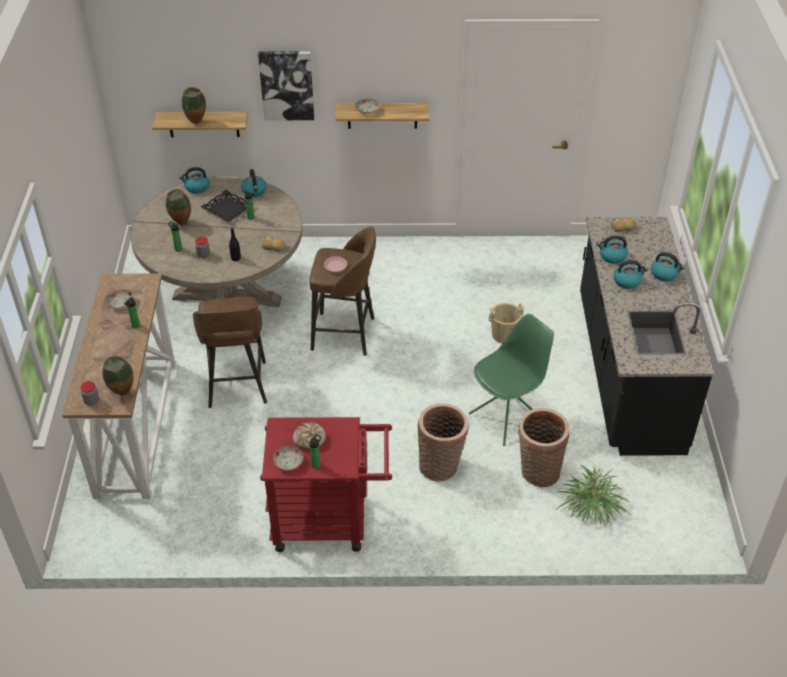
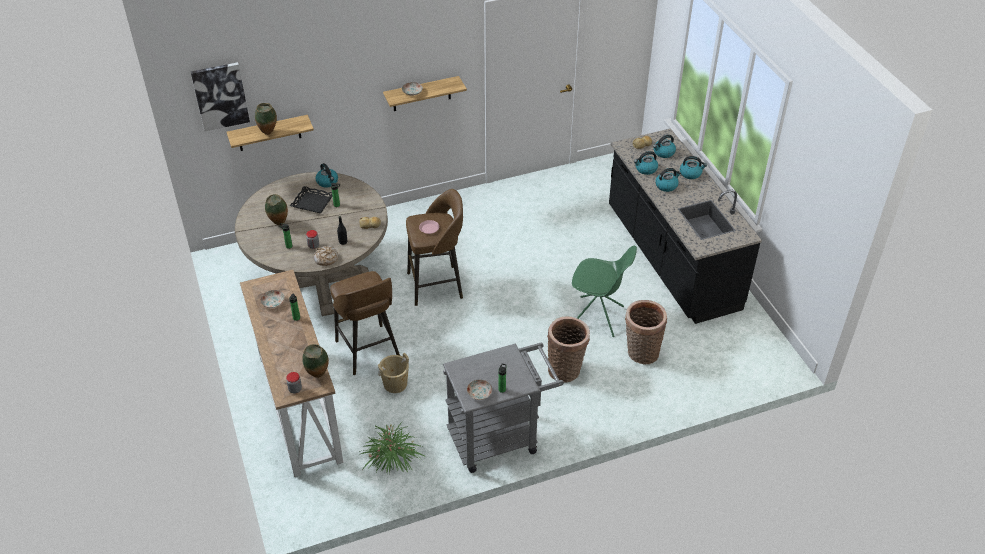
camera: 20 degrees left, 0 degrees up
(196, 187) = (275, 190): kettle -> kettle (663, 153)
(287, 85) = (340, 84): picture -> picture (220, 96)
(309, 439) = (486, 371): bread -> bread (326, 258)
(329, 521) = (500, 437): red cart -> grey cart
(504, 335) = (564, 253): beige bucket -> beige bucket (395, 384)
(507, 417) = (598, 317): green chair -> green chair turned 75 degrees clockwise
(591, 507) = (692, 368): potted plant -> potted plant (392, 458)

